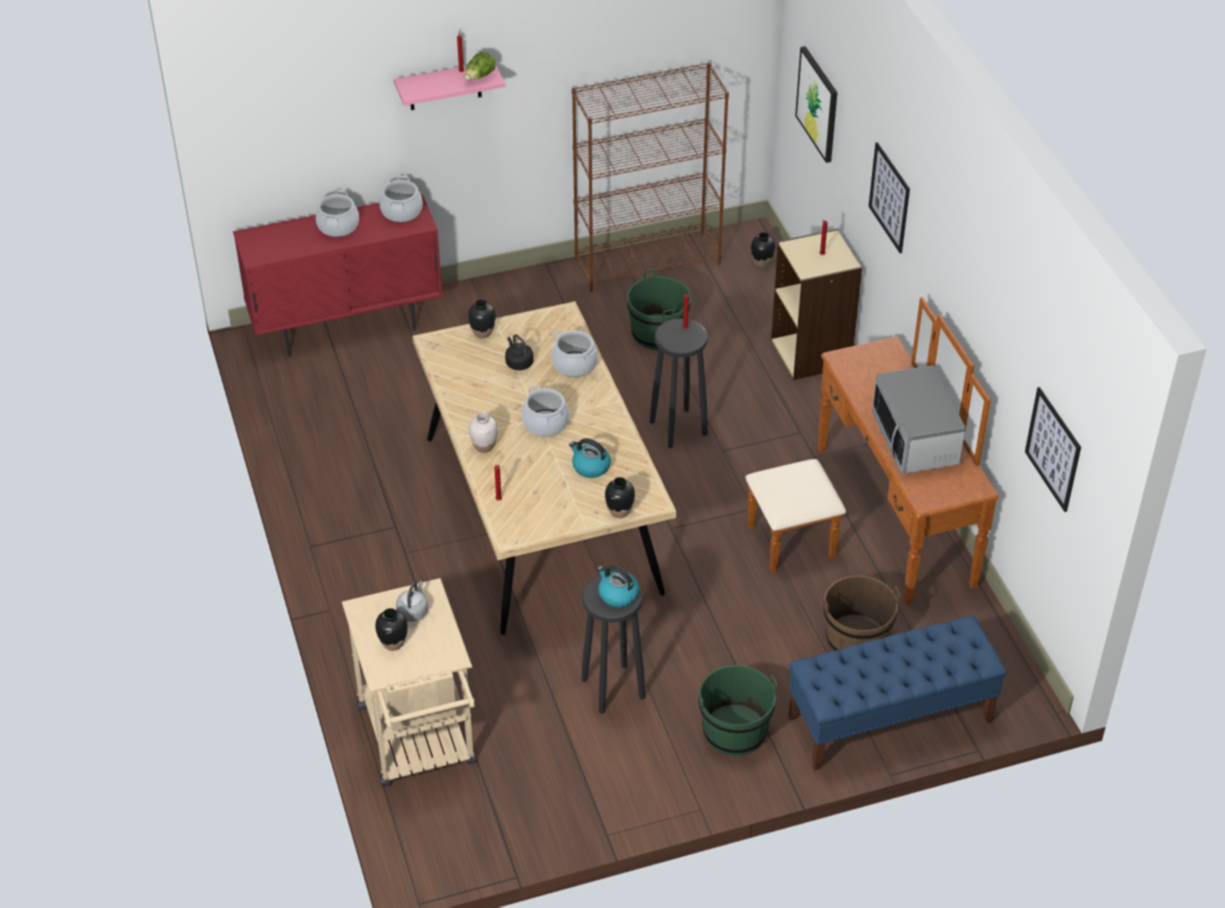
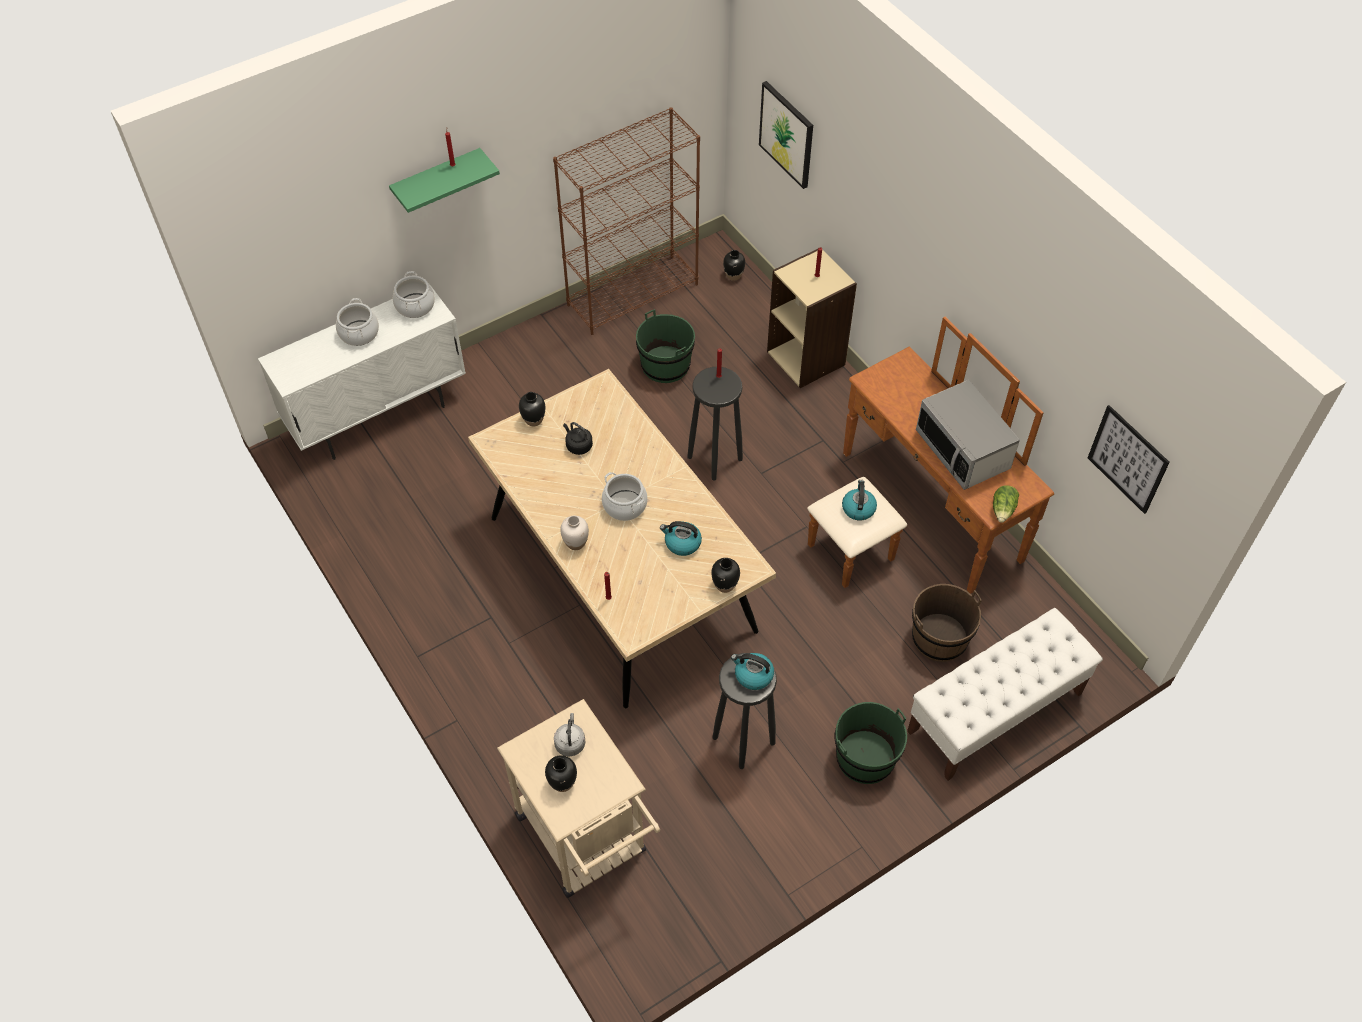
camera: 15 degrees left, 10 degrees up
(347, 327) = (379, 416): red cabinet -> white cabinet
(445, 86) = (437, 181): pink shelf -> green shelf
(480, 76) = (472, 168): lettuce -> lettuce (1003, 510)
(574, 365) = (631, 437): cooking pot -> none
(797, 484) = (858, 508): none -> kettle
(889, 197) = (890, 223): picture -> none
(889, 719) = (994, 713): blue bench -> white bench

